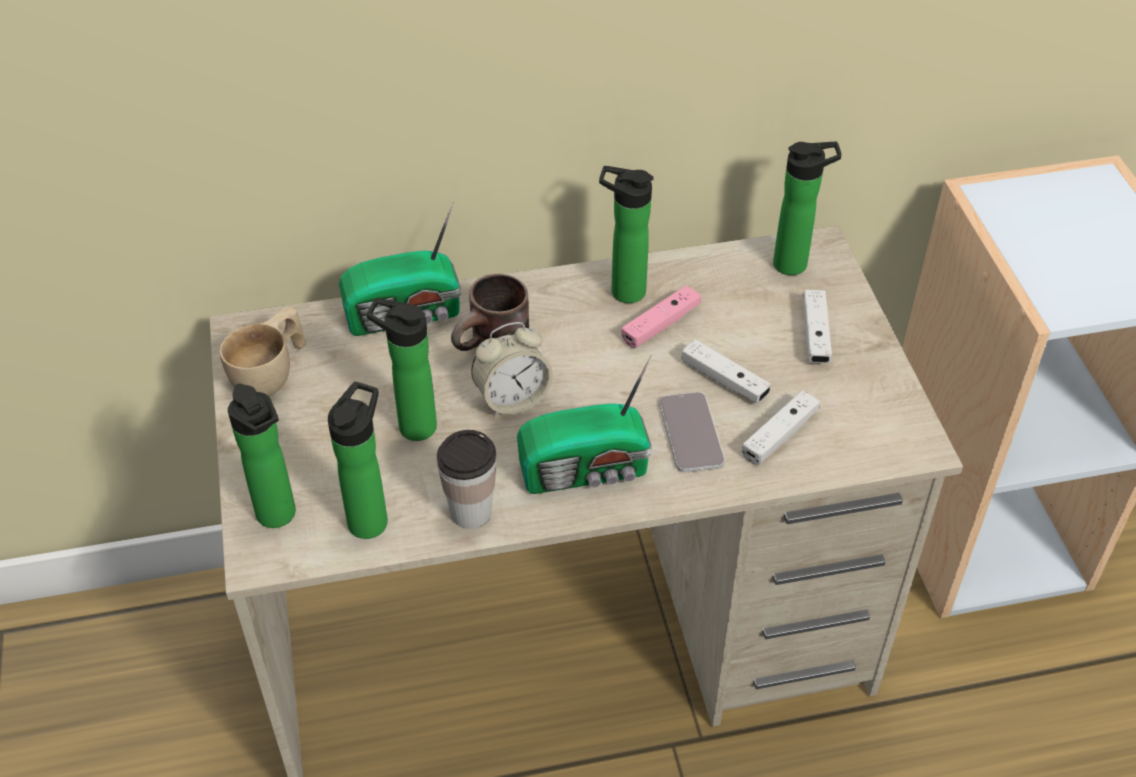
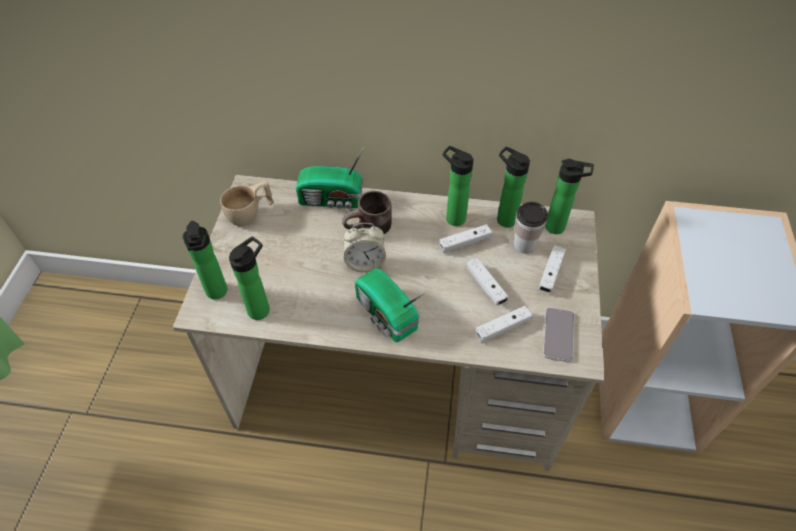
camera: 20 degrees right, 5 degrees up
(411, 426) = (306, 263): bottle -> bottle (503, 218)
(471, 512) = (313, 321): cup -> cup (524, 245)
(588, 470) = (386, 316): radio -> radio turned 45 degrees clockwise
(660, 324) = (465, 242): pink game controller -> white game controller
(691, 433) = (453, 311): phone -> phone (558, 335)

